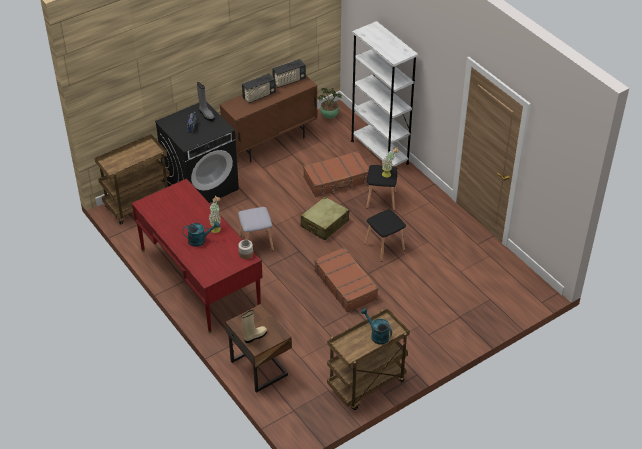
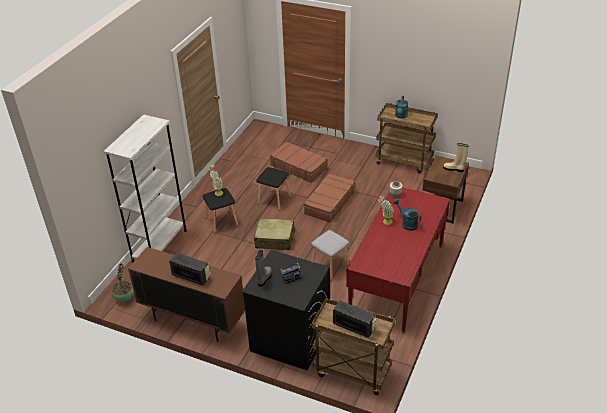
camera: 120 degrees left, 5 degrees down
(289, 81) = (152, 267): radio -> radio (354, 327)
(337, 180) = (215, 255): brown suitcase -> brown suitcase (299, 167)

